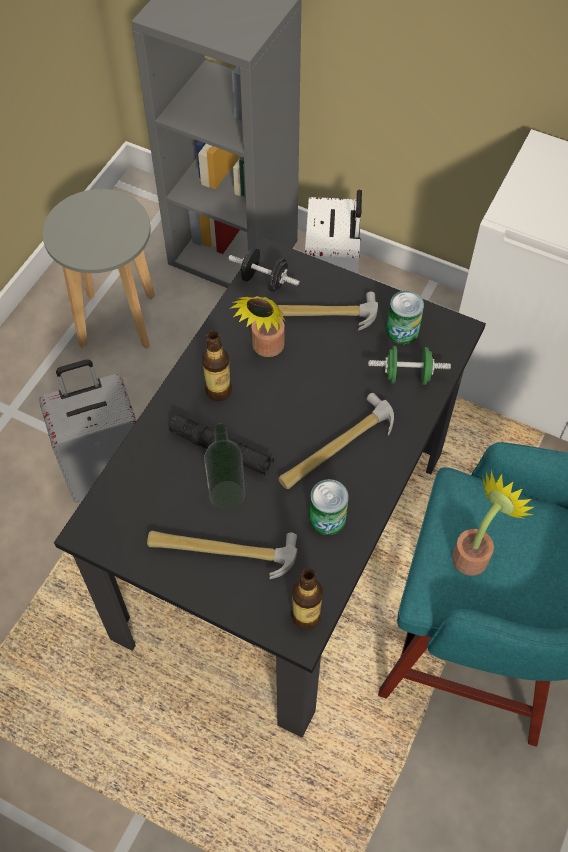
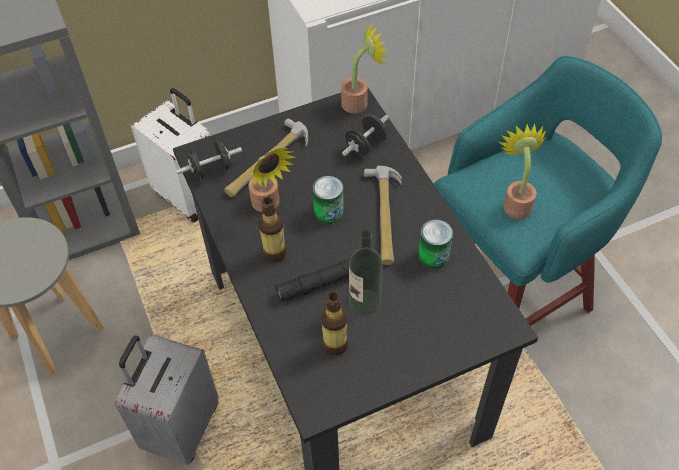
camera: 50 degrees left, 5 degrees down
(222, 550) = (405, 332): hammer -> none
(306, 616) = (496, 315): bottle -> bottle (335, 345)
(402, 330) = (329, 126): can -> can (329, 212)
(407, 375) = (366, 146): green dumbbell -> black dumbbell
(456, 333) = (359, 102): none -> potted plant

